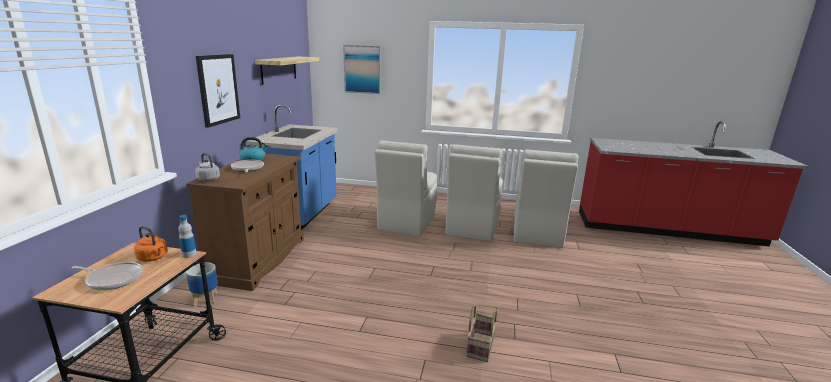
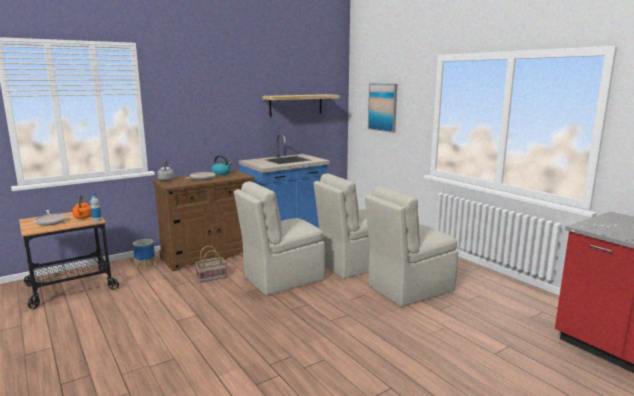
camera: 45 degrees right, 5 degrees down
(218, 89) = (213, 117): picture -> none
(480, 346) = (222, 372): basket -> basket (212, 277)
(537, 233) = (472, 320): beige chair -> beige chair (281, 279)

